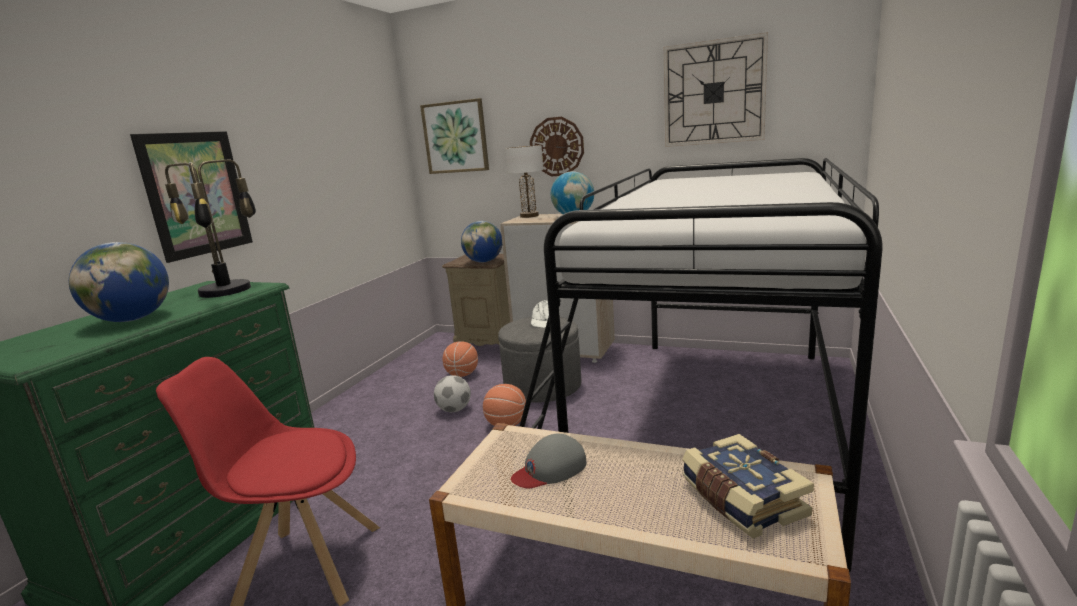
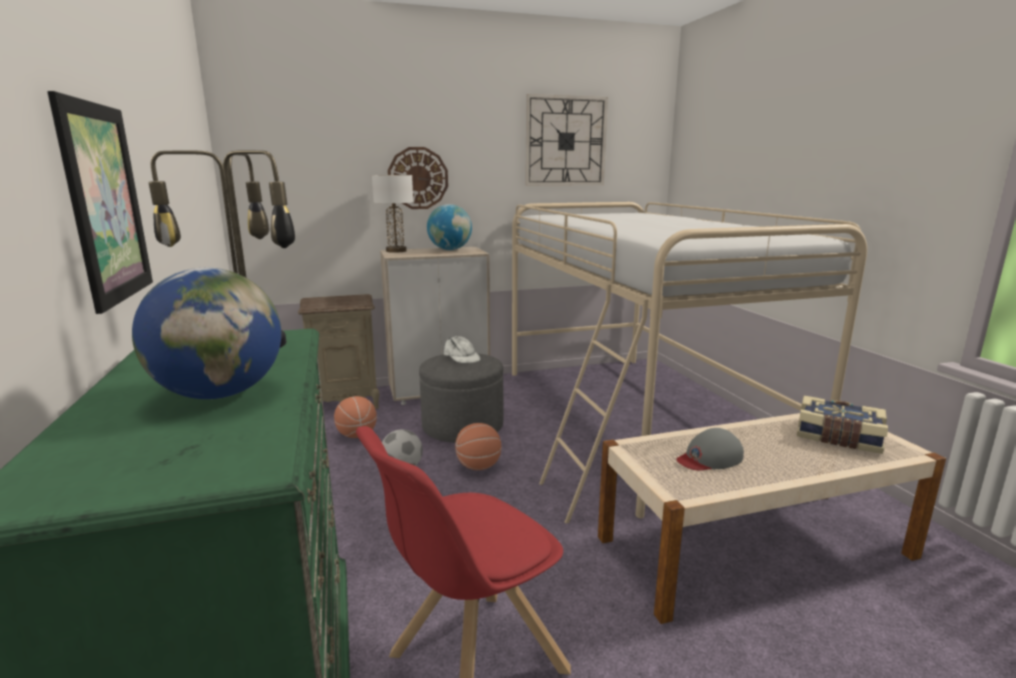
camera: 40 degrees left, 0 degrees up
(456, 137) = (288, 158): picture -> none
(484, 261) = (350, 303): globe -> none
(550, 469) = (709, 458): grey cap -> grey cap turned 45 degrees clockwise
(712, 422) = (634, 419): black bed -> beige bed

